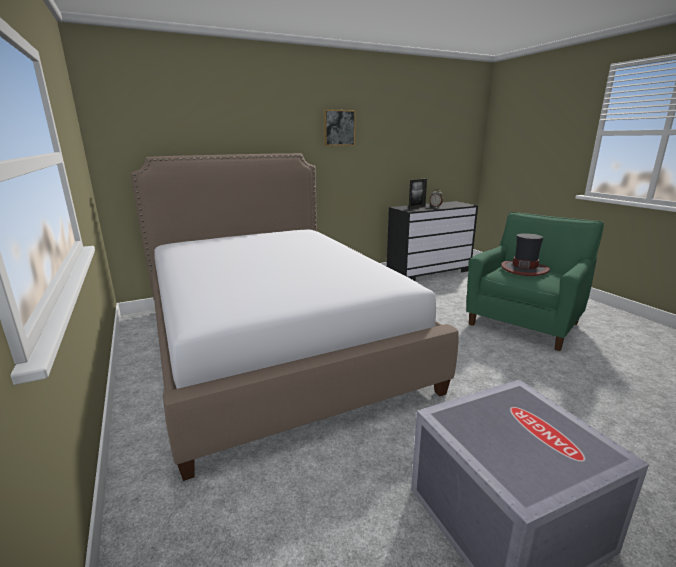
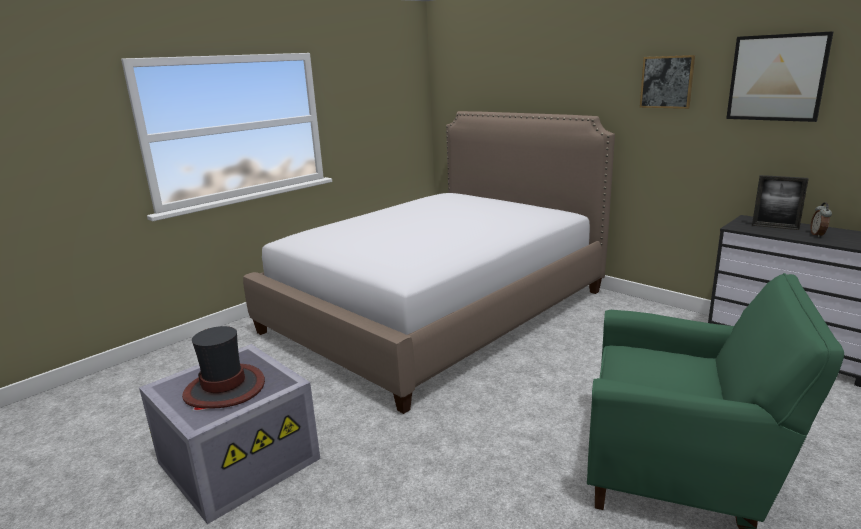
camera: 70 degrees right, 0 degrees up
(395, 126) = (776, 78): none -> picture
(524, 269) = (665, 365): hat -> hat (225, 388)

